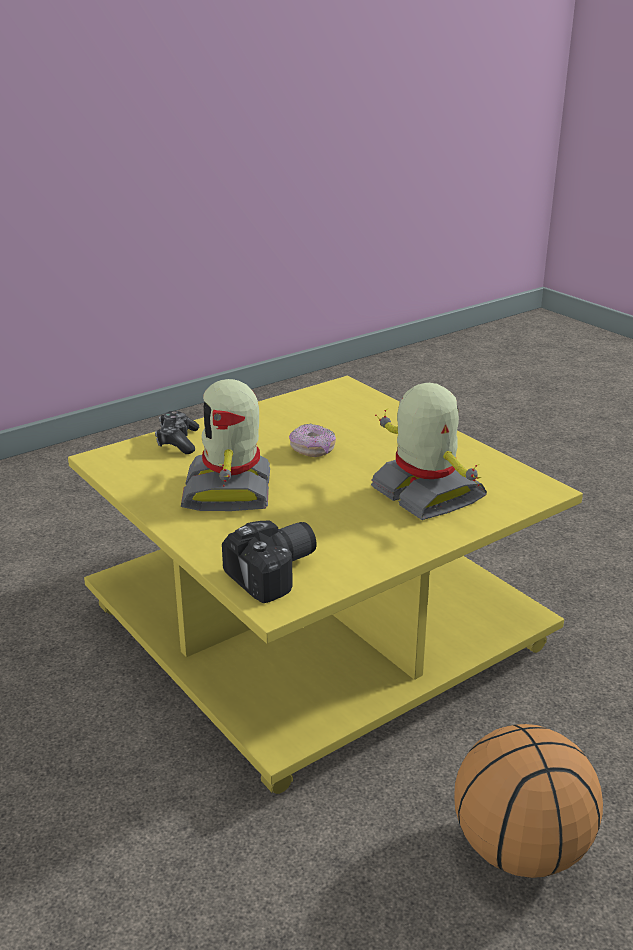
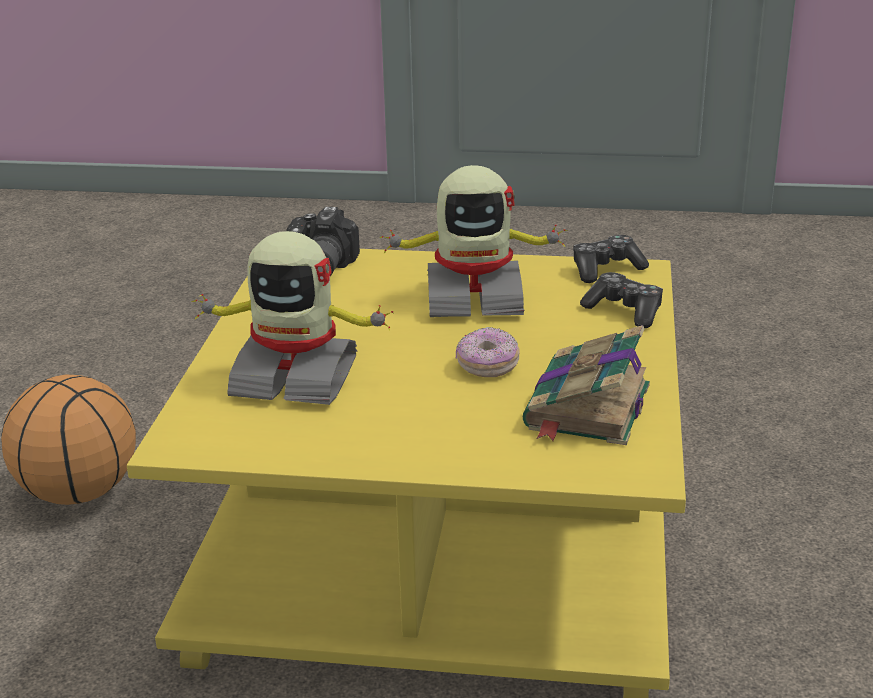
camera: 135 degrees right, 0 degrees up
(116, 468) = (606, 269): none -> game controller
(230, 491) = (474, 298): toy robot -> toy robot turned 135 degrees clockwise
(311, 413) = (587, 408): none -> book

